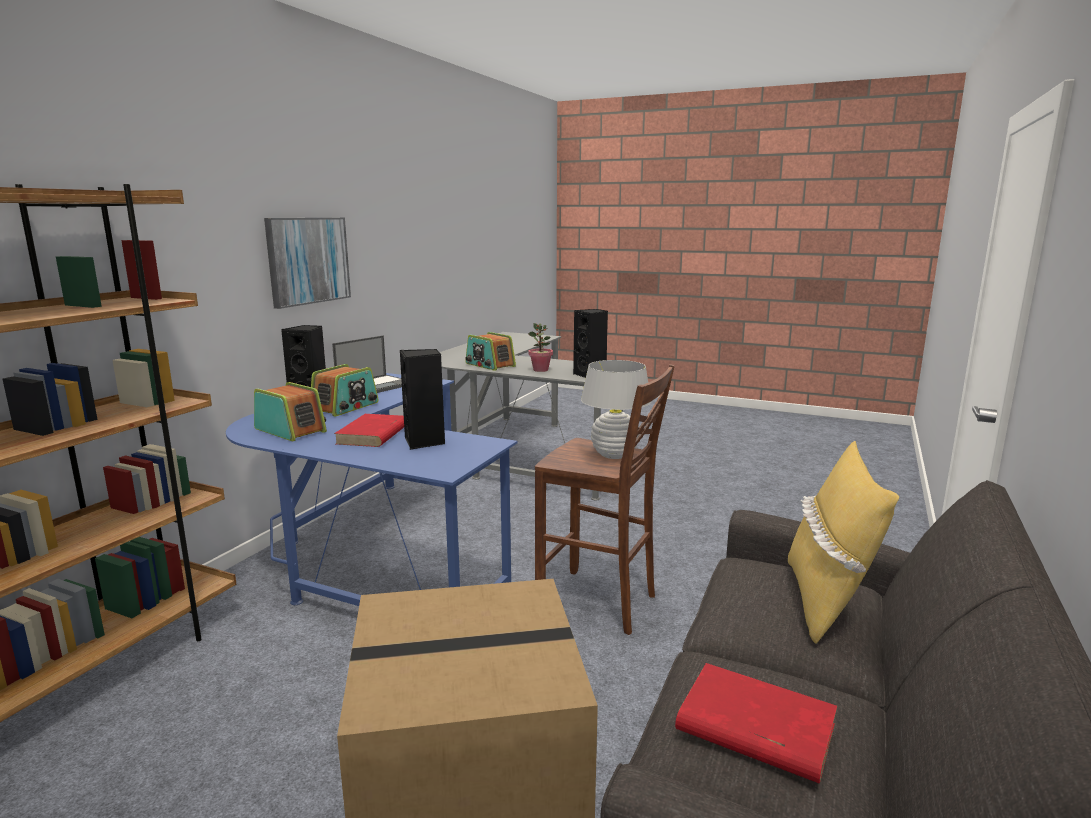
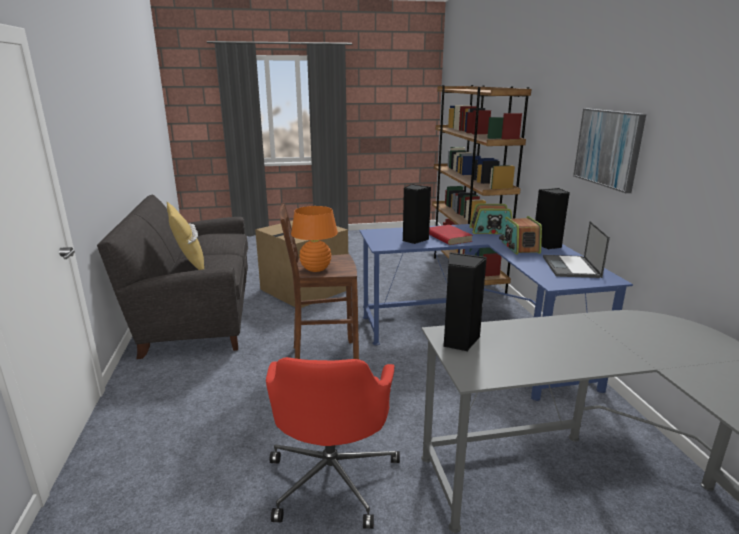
camera: 145 degrees right, 5 degrees up
(489, 365) = (598, 327): radio -> none
(540, 370) = (528, 334): potted plant -> none
(614, 455) = (316, 269): white table lamp -> orange table lamp
(676, 510) = (332, 477): none -> red office chair
(754, 727) = (214, 236): red book -> none

